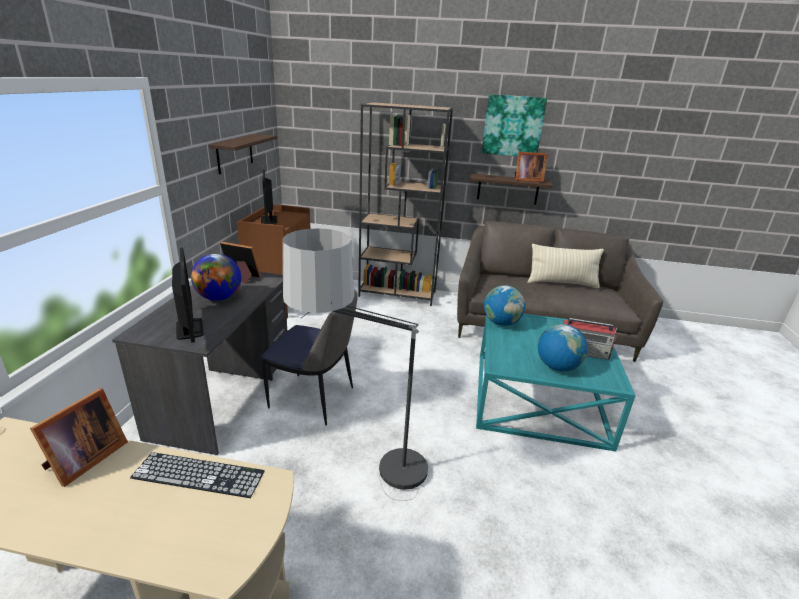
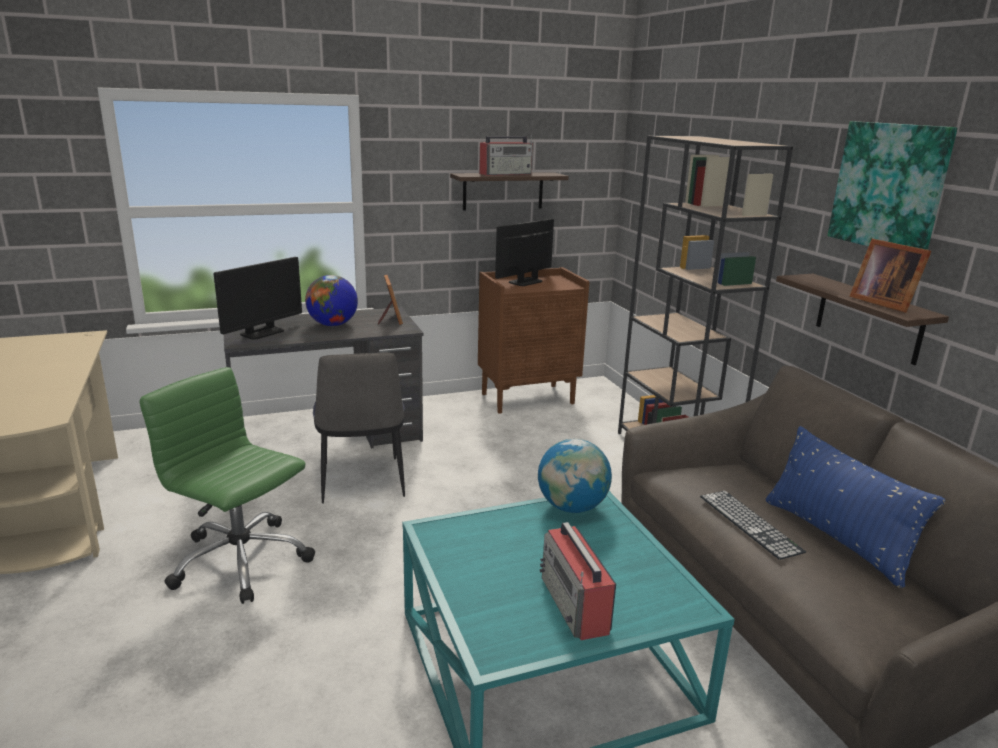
camera: 60 degrees right, 5 degrees down
(84, 460) = (64, 361): picture frame -> none
(199, 474) = (55, 395): keyboard -> keyboard (749, 523)
(244, 139) = (506, 174): none -> radio
(367, 486) = (240, 561): floor lamp -> green office chair
(557, 367) = (487, 582): globe -> none
(561, 283) = (836, 538): beige pillow -> blue pillow

